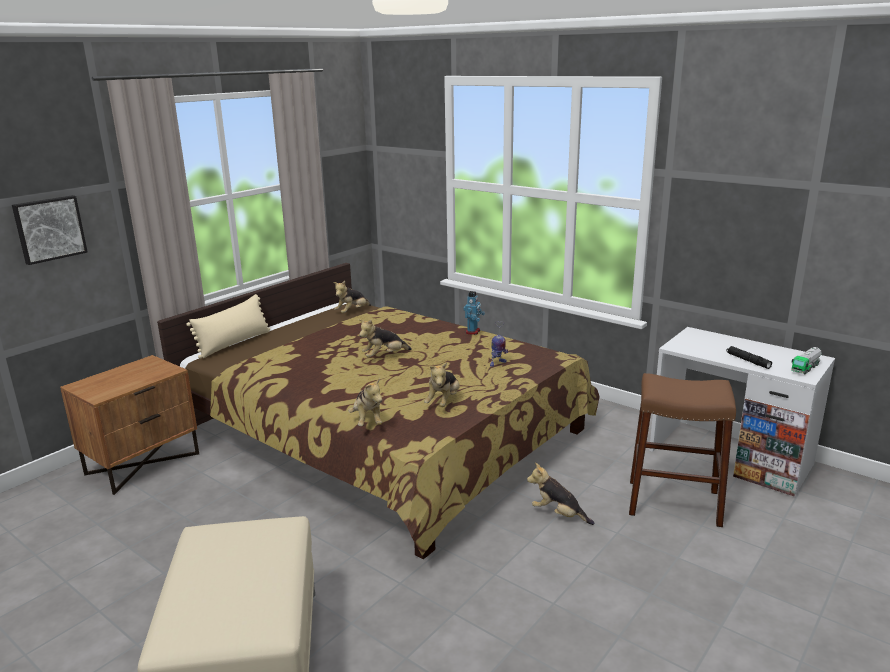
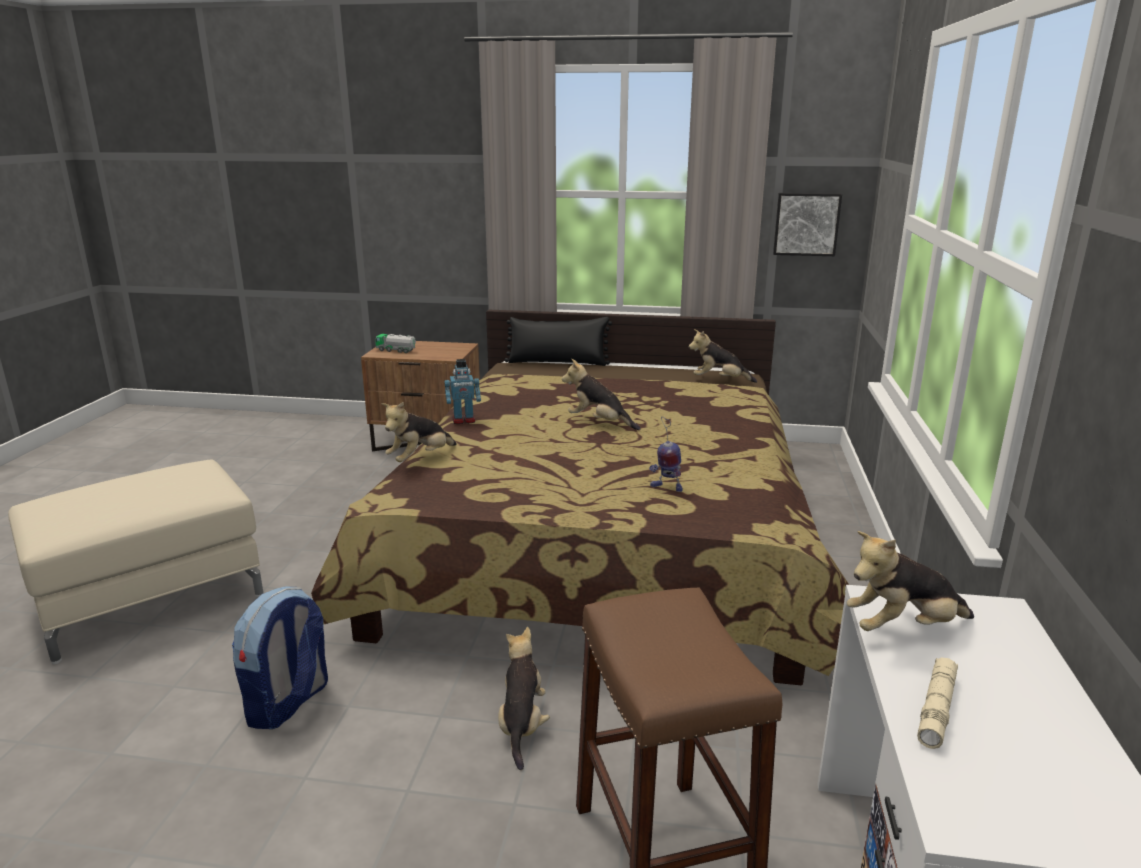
camera: 60 degrees right, 0 degrees up
(49, 229) = (416, 190): picture -> picture (806, 224)
(234, 343) = (557, 362): beige pillow -> black pillow
(443, 402) = (505, 483): plush toy -> plush toy (902, 628)
(473, 332) = (755, 449): toy robot -> toy robot (464, 420)
(473, 600) = (288, 703): none -> backpack
(748, 361) = (936, 708): black flashlight -> beige flashlight
(805, 368) = (1027, 820): toy truck -> toy truck (396, 350)

